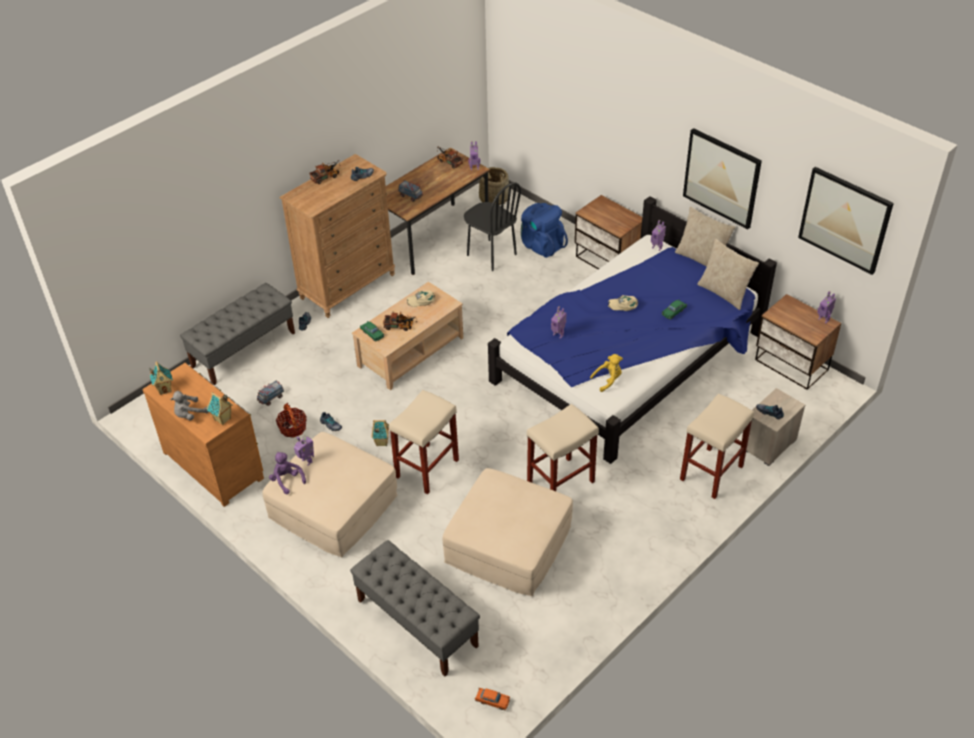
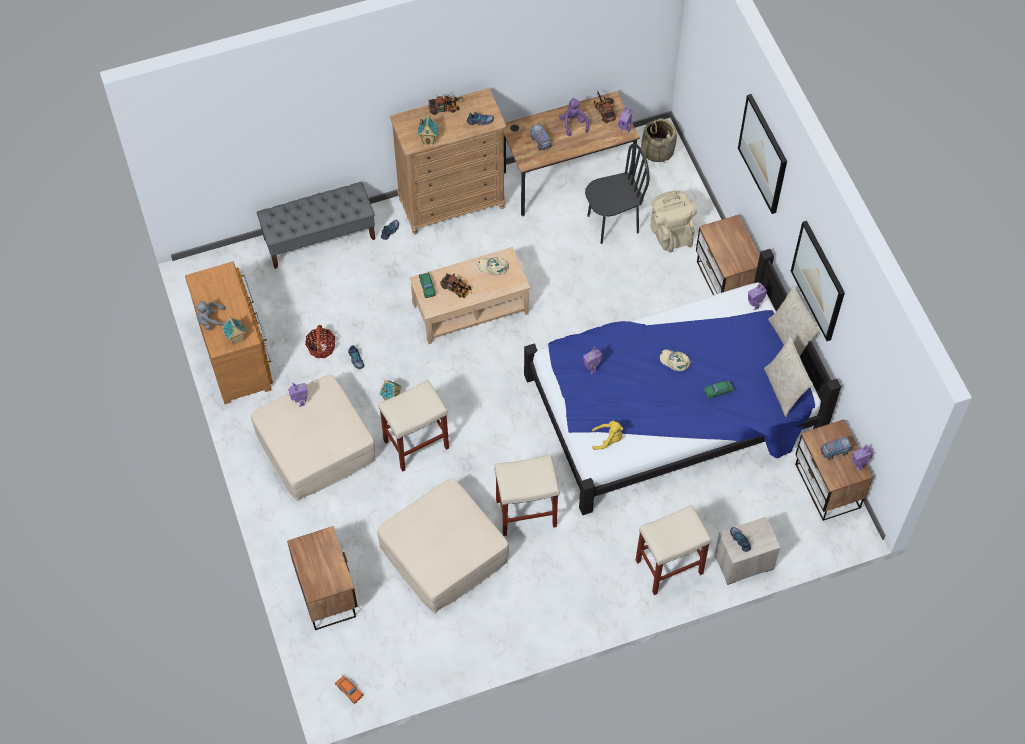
camera: 25 degrees right, 15 degrees up
(165, 389) = (203, 284): toy house -> toy house (429, 139)
(271, 398) = (318, 305): toy truck -> toy truck (835, 451)
(287, 480) = (274, 414): purple plush toy -> purple plush toy (573, 124)
(416, 623) = (326, 592): grey bench -> nightstand
(491, 255) = (612, 223): black chair -> black chair turned 90 degrees counterclockwise
(541, 245) = (670, 232): blue backpack -> beige backpack
(845, 220) = (888, 394): picture -> picture (763, 153)

